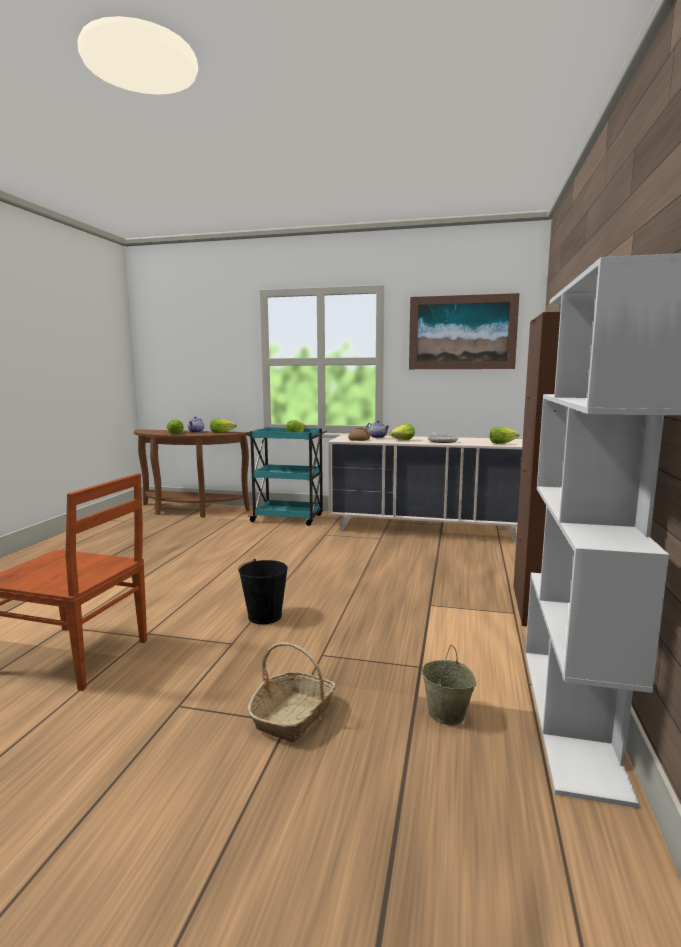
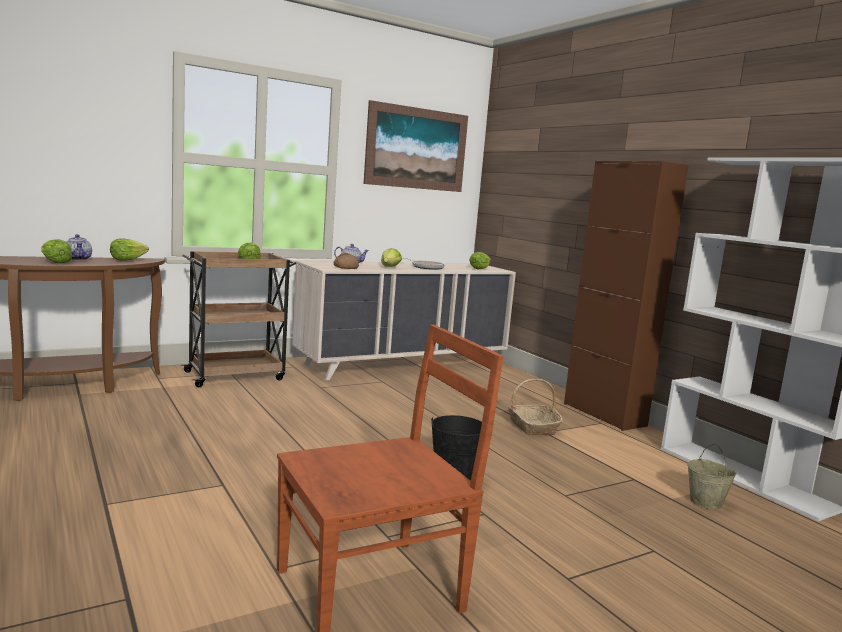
camera: 45 degrees left, 0 degrees up
(289, 518) = (236, 375): turquoise cart -> brown cart
(293, 715) = (646, 544): basket -> basket (532, 426)

